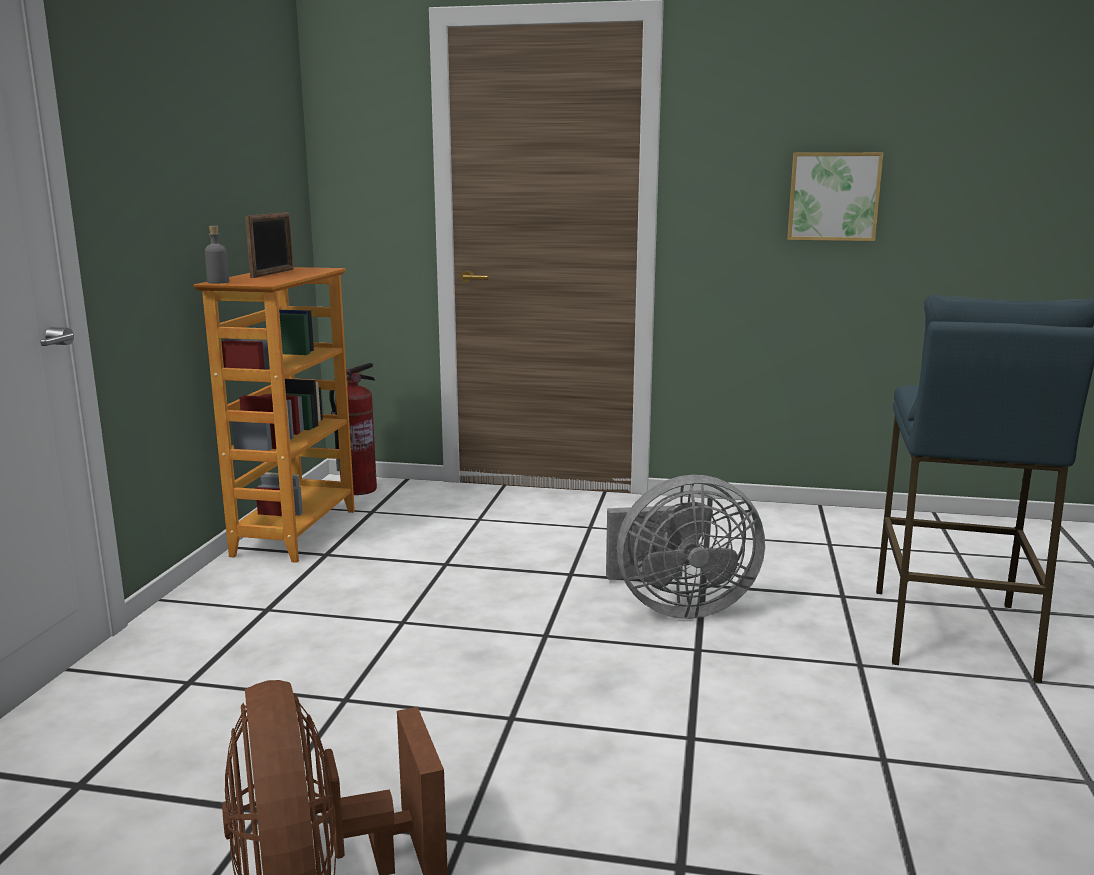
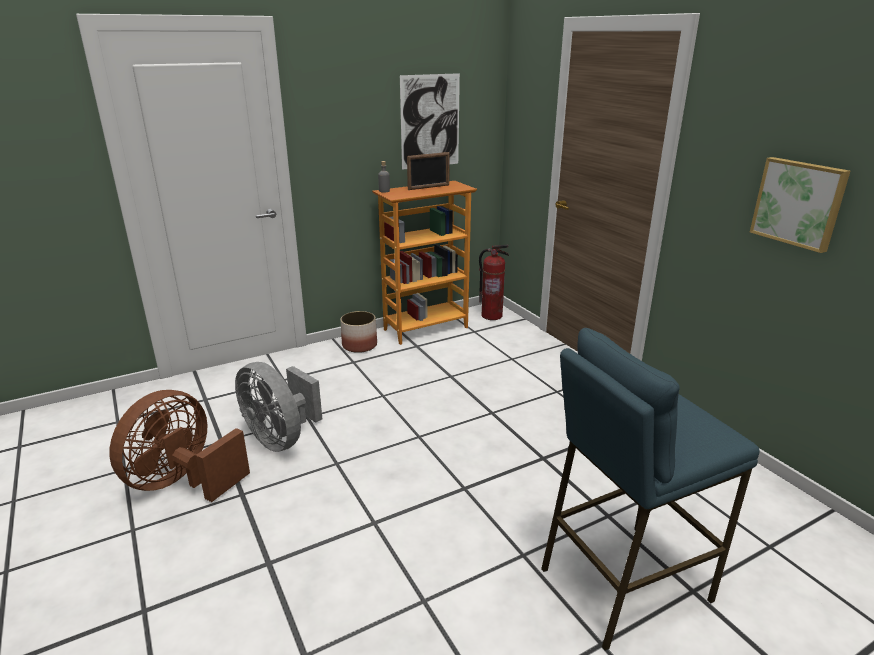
camera: 50 degrees right, 10 degrees up
(231, 588) = (360, 345): none -> planter
(240, 163) = (430, 121): none -> picture
(677, 607) = (503, 461): grey fan -> grey fan (280, 438)

